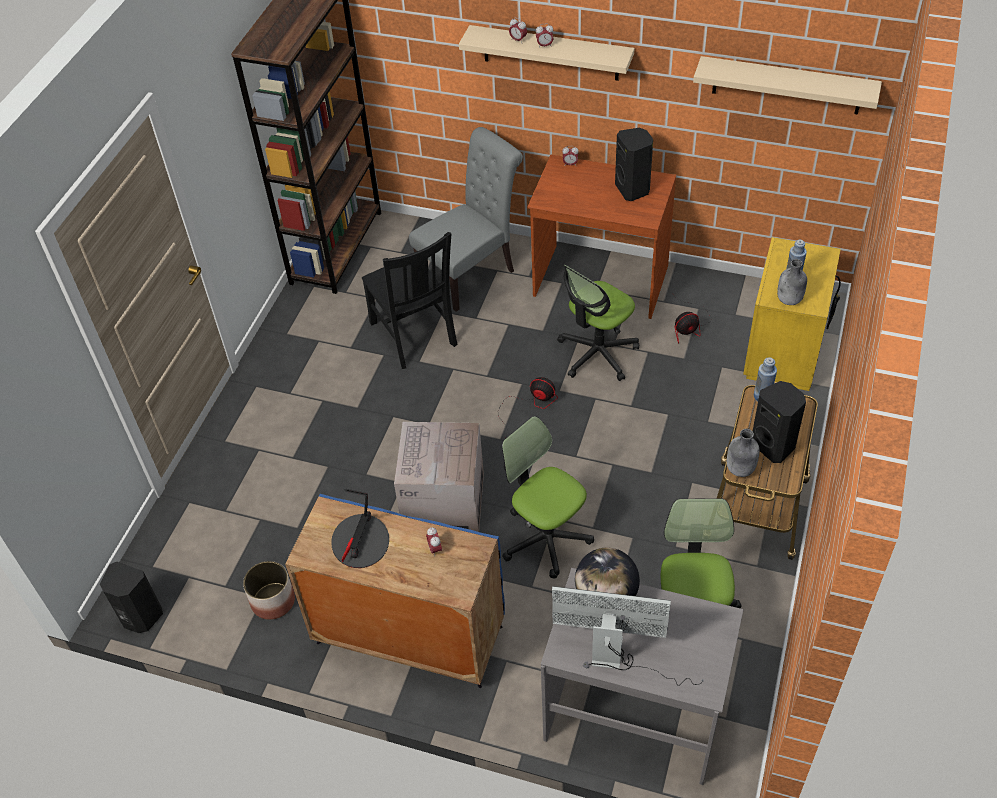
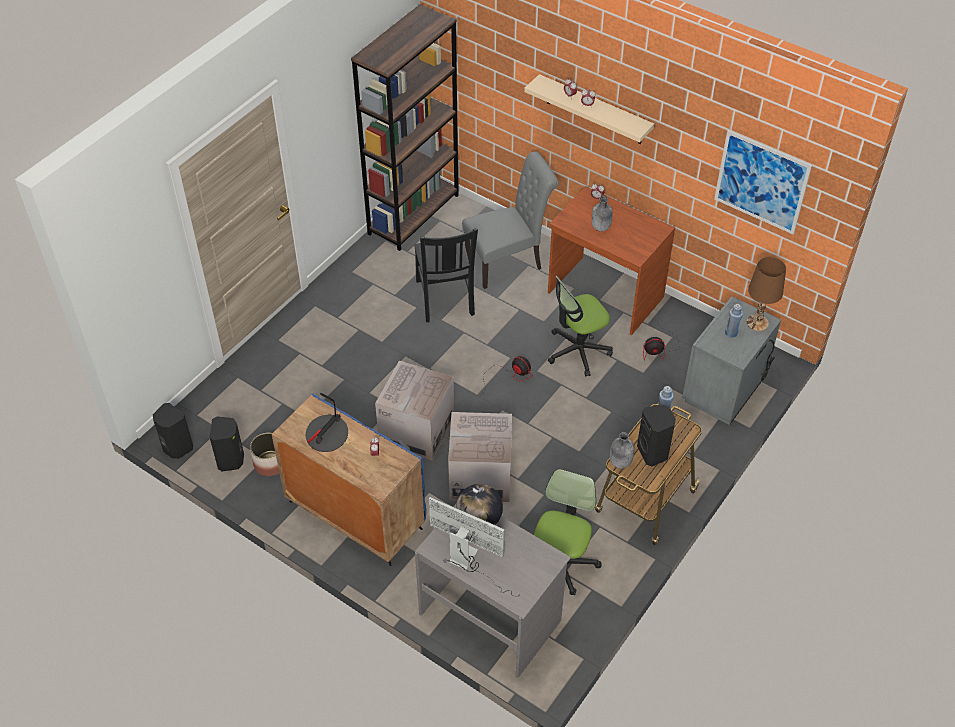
camera: 15 degrees right, 0 degrees up
(546, 538) = (480, 476): office chair -> cardboard box
(633, 189) = (636, 230): black speaker -> black speaker (231, 460)
(785, 352) = (725, 389): yellow nightstand -> grey nightstand
(787, 85) = (761, 182): beige shelf -> picture
(789, 300) = (720, 348): grey bottle -> grey bottle (600, 227)
(815, 259) = (757, 322): none -> brown table lamp

